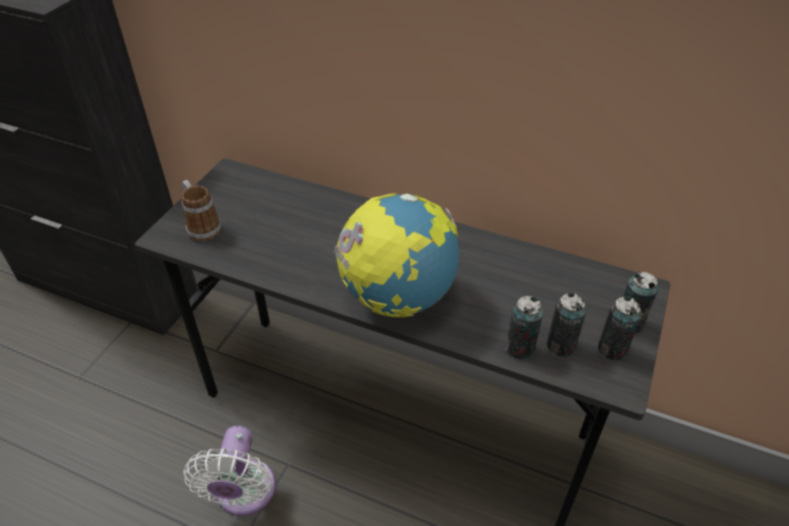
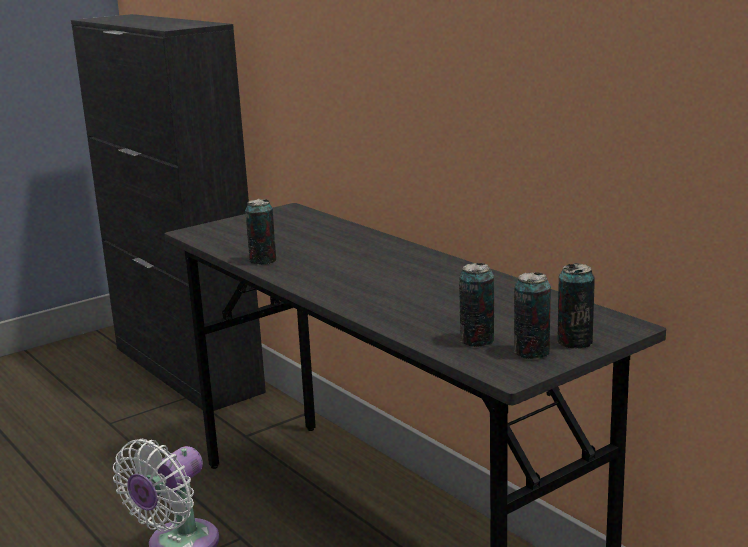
camera: 30 degrees right, 25 degrees down
(201, 226) = (228, 231): mug -> none
(397, 297) = (349, 289): globe -> none
(519, 348) = (430, 334): can -> can (263, 261)

